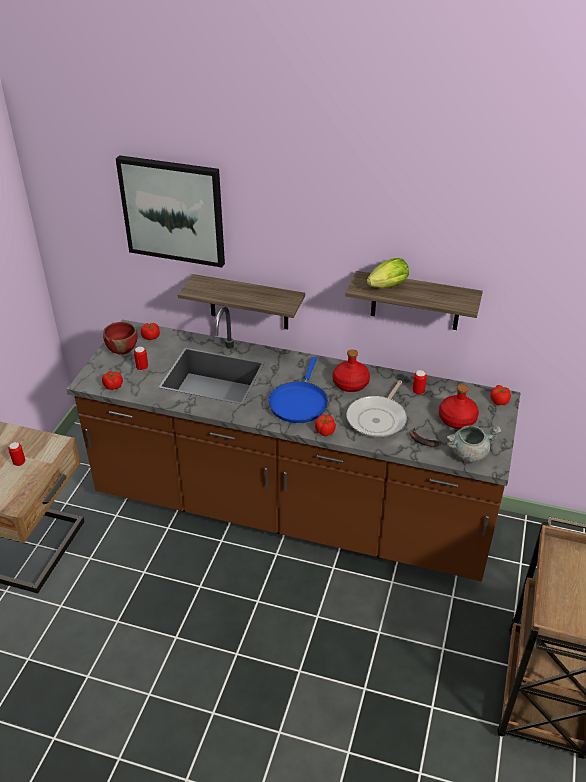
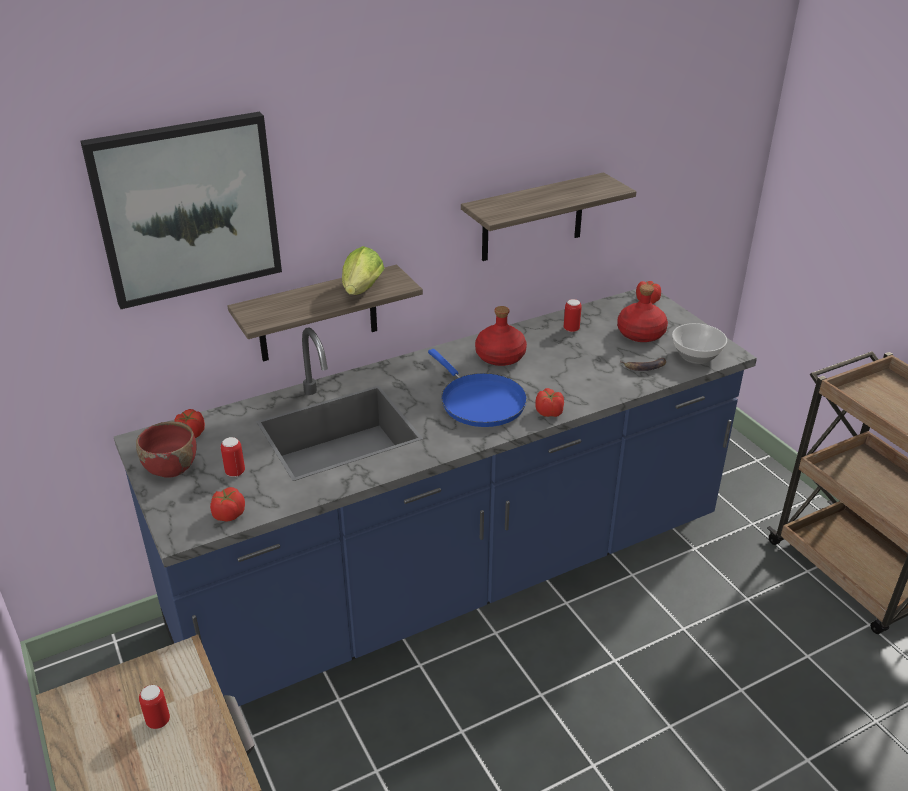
camera: 45 degrees left, 5 degrees down
(292, 510) = (453, 577): brown counter -> blue counter
(378, 418) = (576, 372): frying pan -> none
(385, 287) = (518, 204): lettuce -> lettuce (361, 292)
(468, 454) = (695, 355): grey cooking pot -> bowl

